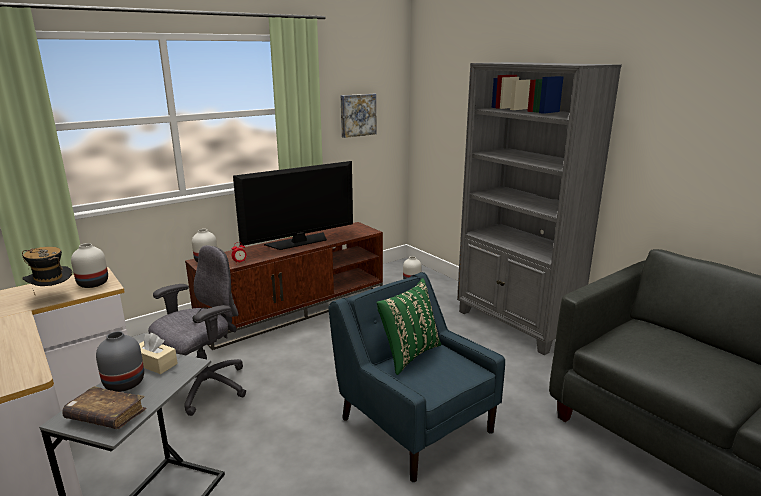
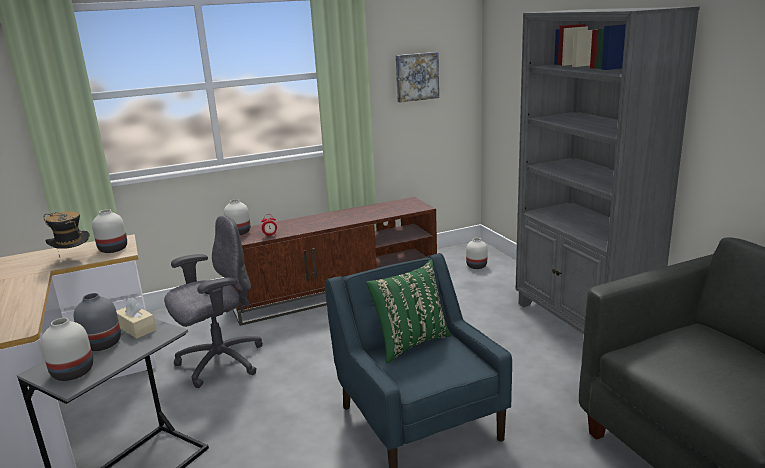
camera: 15 degrees right, 0 degrees up
(106, 416) = (73, 371): brown book -> white vase
(299, 242) = (340, 216): television -> none

